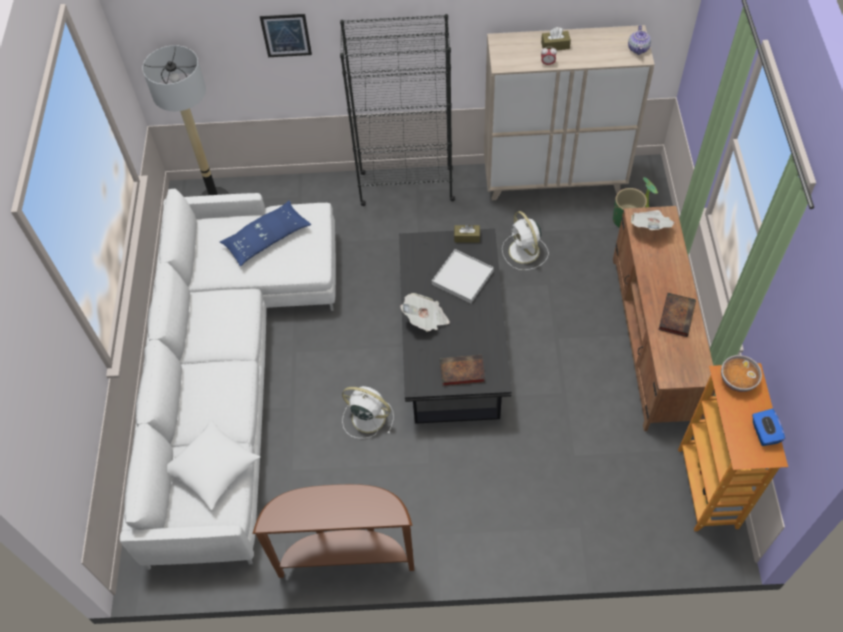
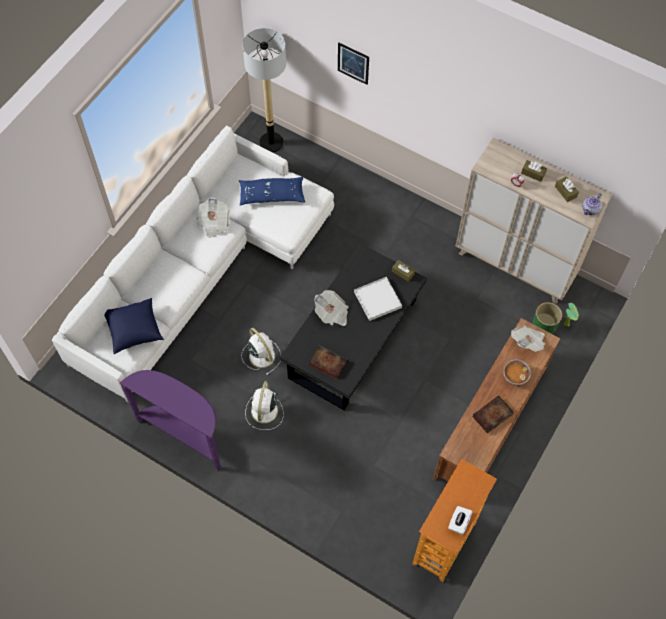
camera: 30 degrees right, 5 degrees up
(214, 470) = (134, 330): white pillow -> blue pillow
(223, 301) = (214, 223): none -> newspaper
(346, 556) = (185, 435): brown console table -> purple console table
(406, 186) = (406, 208): black bookcase -> none
(524, 252) = (451, 306): white fan -> white fan (264, 412)
(600, 45) = (565, 192): none -> brown tissue box
(737, 380) = (471, 479): bowl -> bowl (515, 376)
(764, 433) = (459, 523): blue tissue box -> white tissue box

